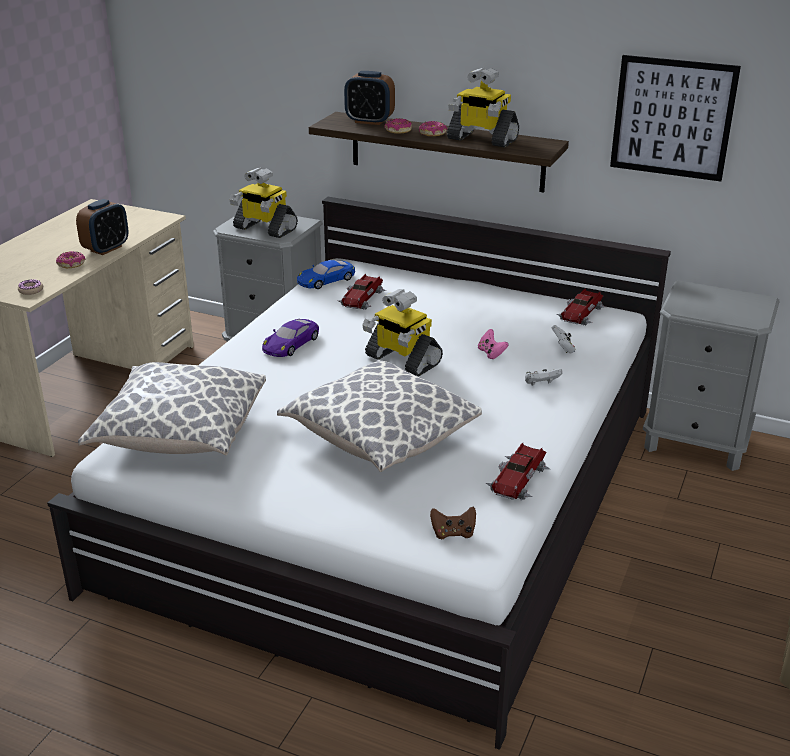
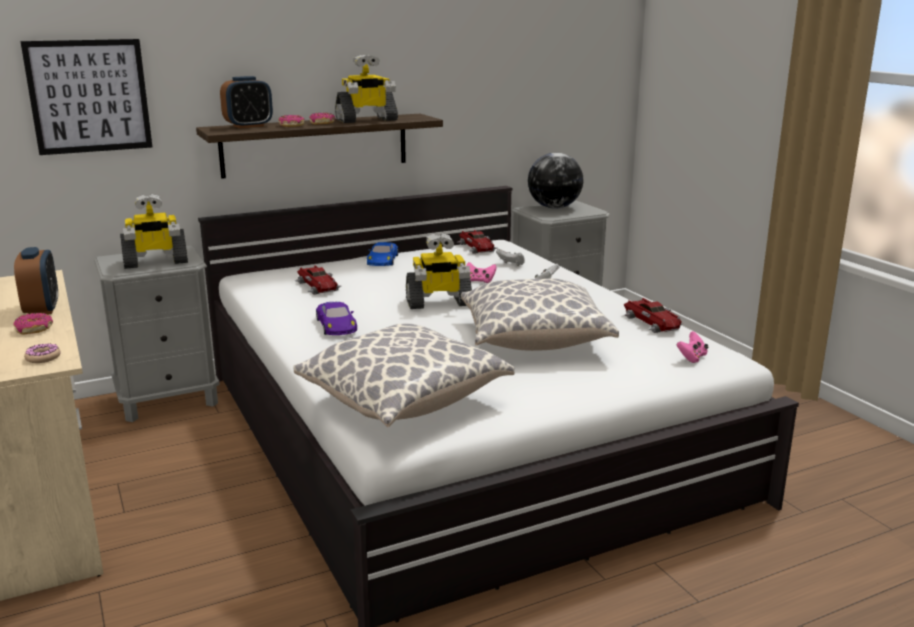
camera: 50 degrees left, 10 degrees down
(326, 280) = (259, 287): blue toy car -> blue toy car (382, 260)
(453, 533) = (692, 358): brown game controller -> pink game controller
(672, 118) = (493, 80): picture -> picture (89, 96)
(721, 297) = (554, 207): none -> globe

